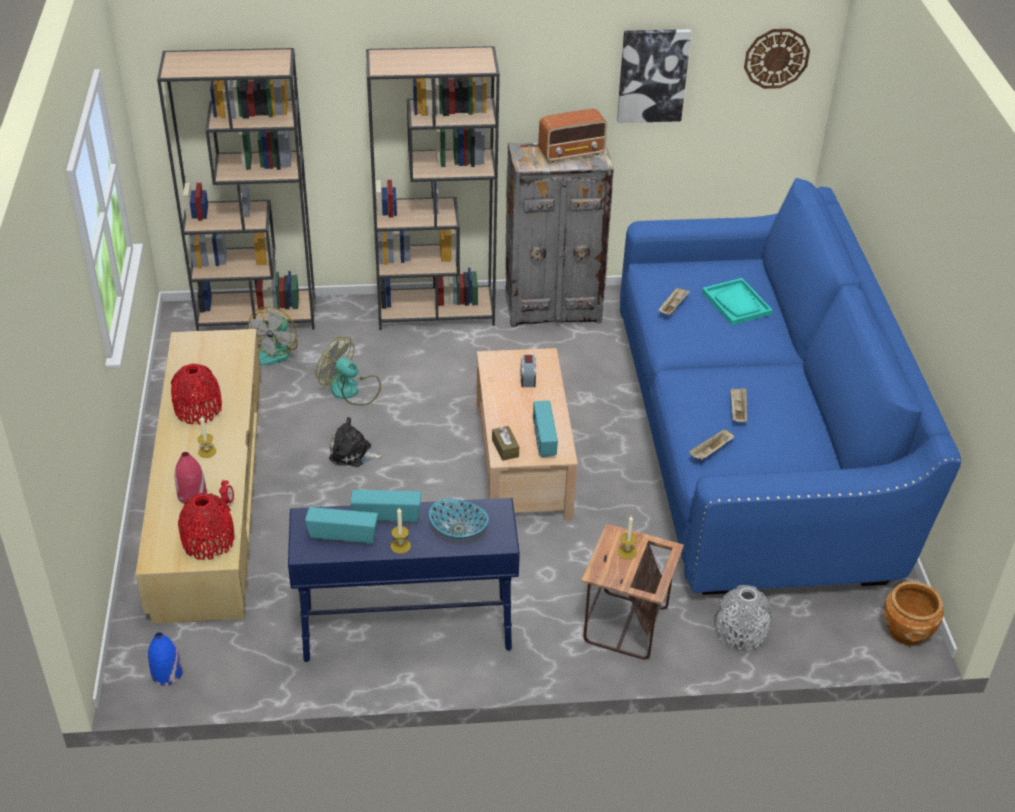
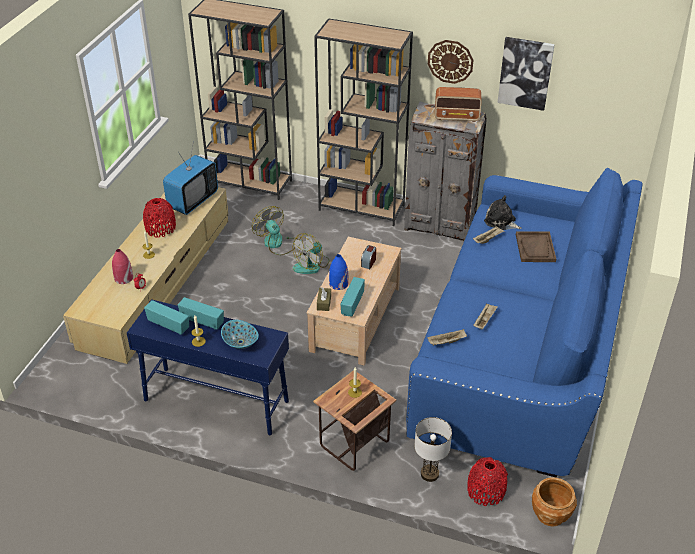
camera: 25 degrees right, 0 degrees up
(166, 673) = (64, 382): blue vase -> blue vase (338, 284)
(208, 541) = (114, 308): red vase -> red vase (485, 491)
(219, 358) = (193, 201): none -> television
(276, 351) = (247, 207): fan -> fan (311, 265)
(353, 454) = (253, 283): plush toy -> plush toy (501, 222)
(736, 303) = (535, 248): turquoise tray -> brown tray
(740, 631) = (429, 474): grey vase -> table lamp
(776, 58) = (619, 77): wall clock -> wall clock (450, 61)

